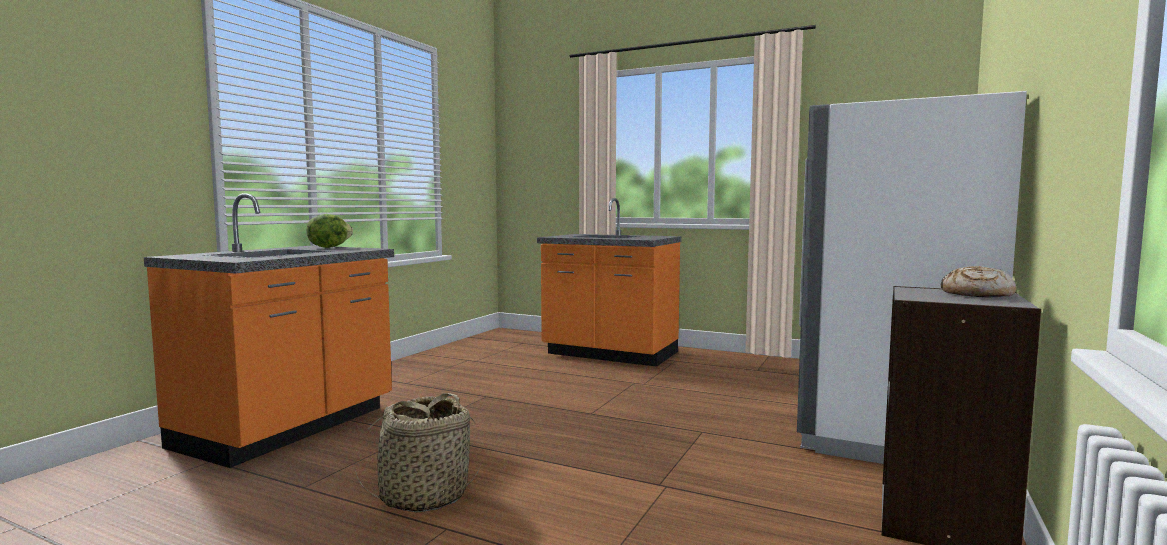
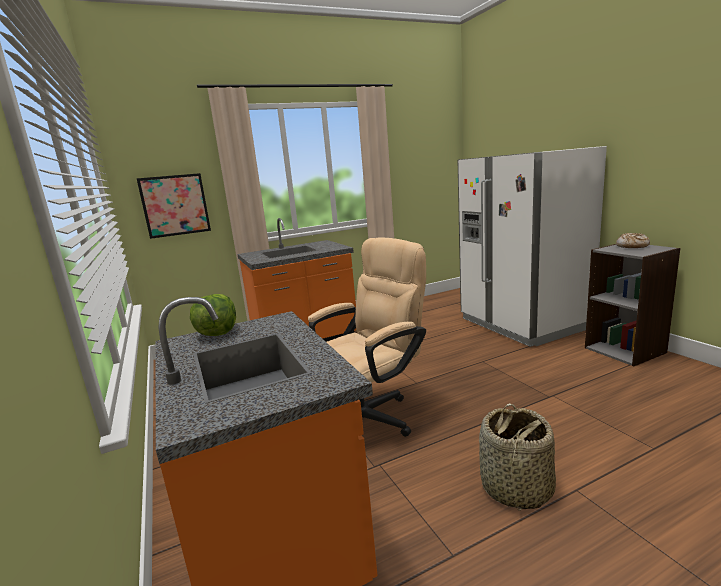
camera: 50 degrees left, 10 degrees up
(493, 411) = (370, 416): none -> beige office chair
(540, 176) = (175, 205): none -> picture

